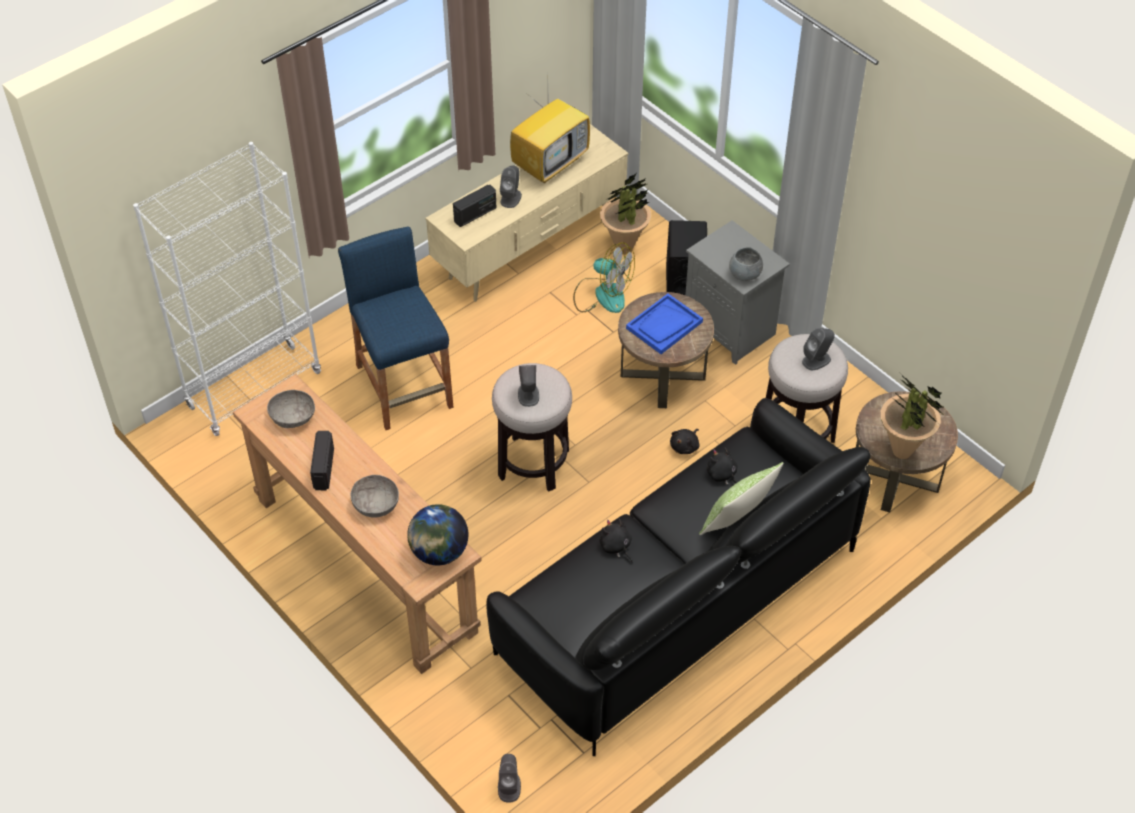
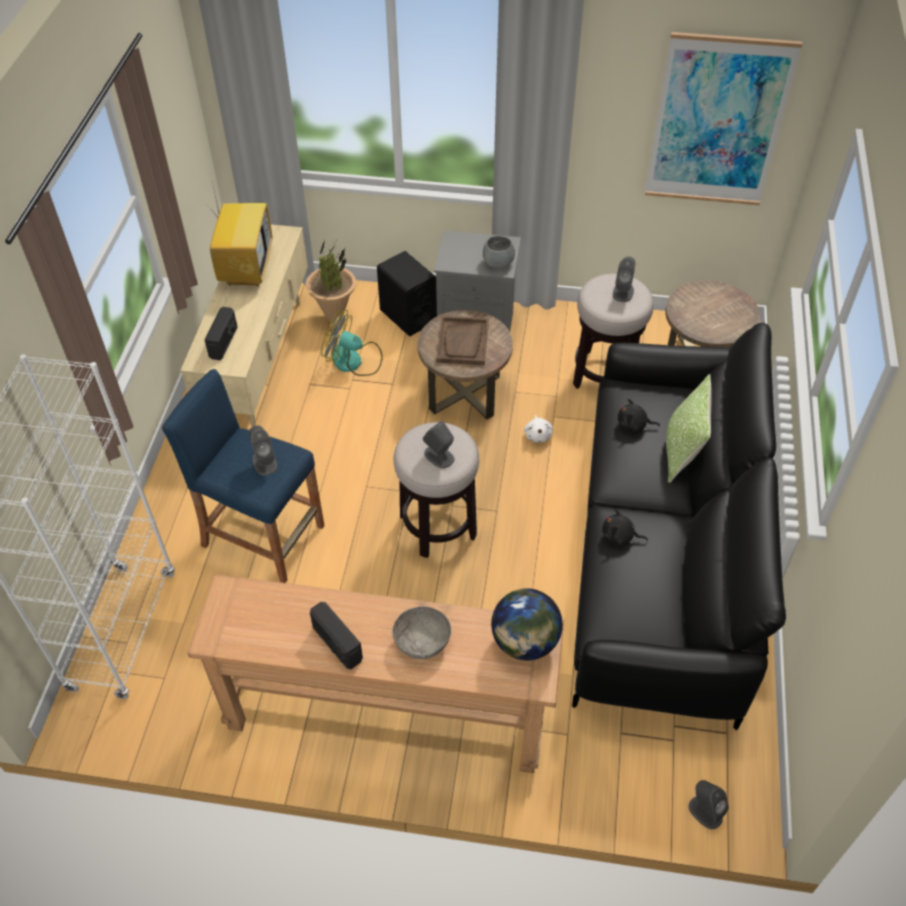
camera: 40 degrees left, 0 degrees up
(293, 417) = (256, 616): grey bowl -> none
(511, 198) = (241, 312): grey speaker -> grey speaker (264, 462)
(602, 294) = (354, 361): fan -> fan turned 150 degrees counterclockwise
(664, 325) = (463, 342): blue tray -> brown tray
(685, 446) = (538, 435): black plush toy -> white plush toy
(902, 451) = (728, 327): potted plant -> none
(970, 251) = (717, 122): none -> picture

